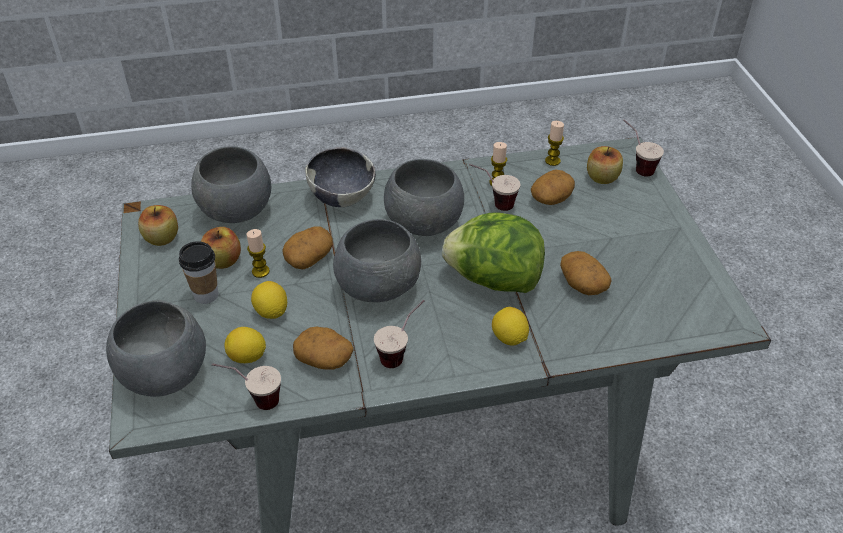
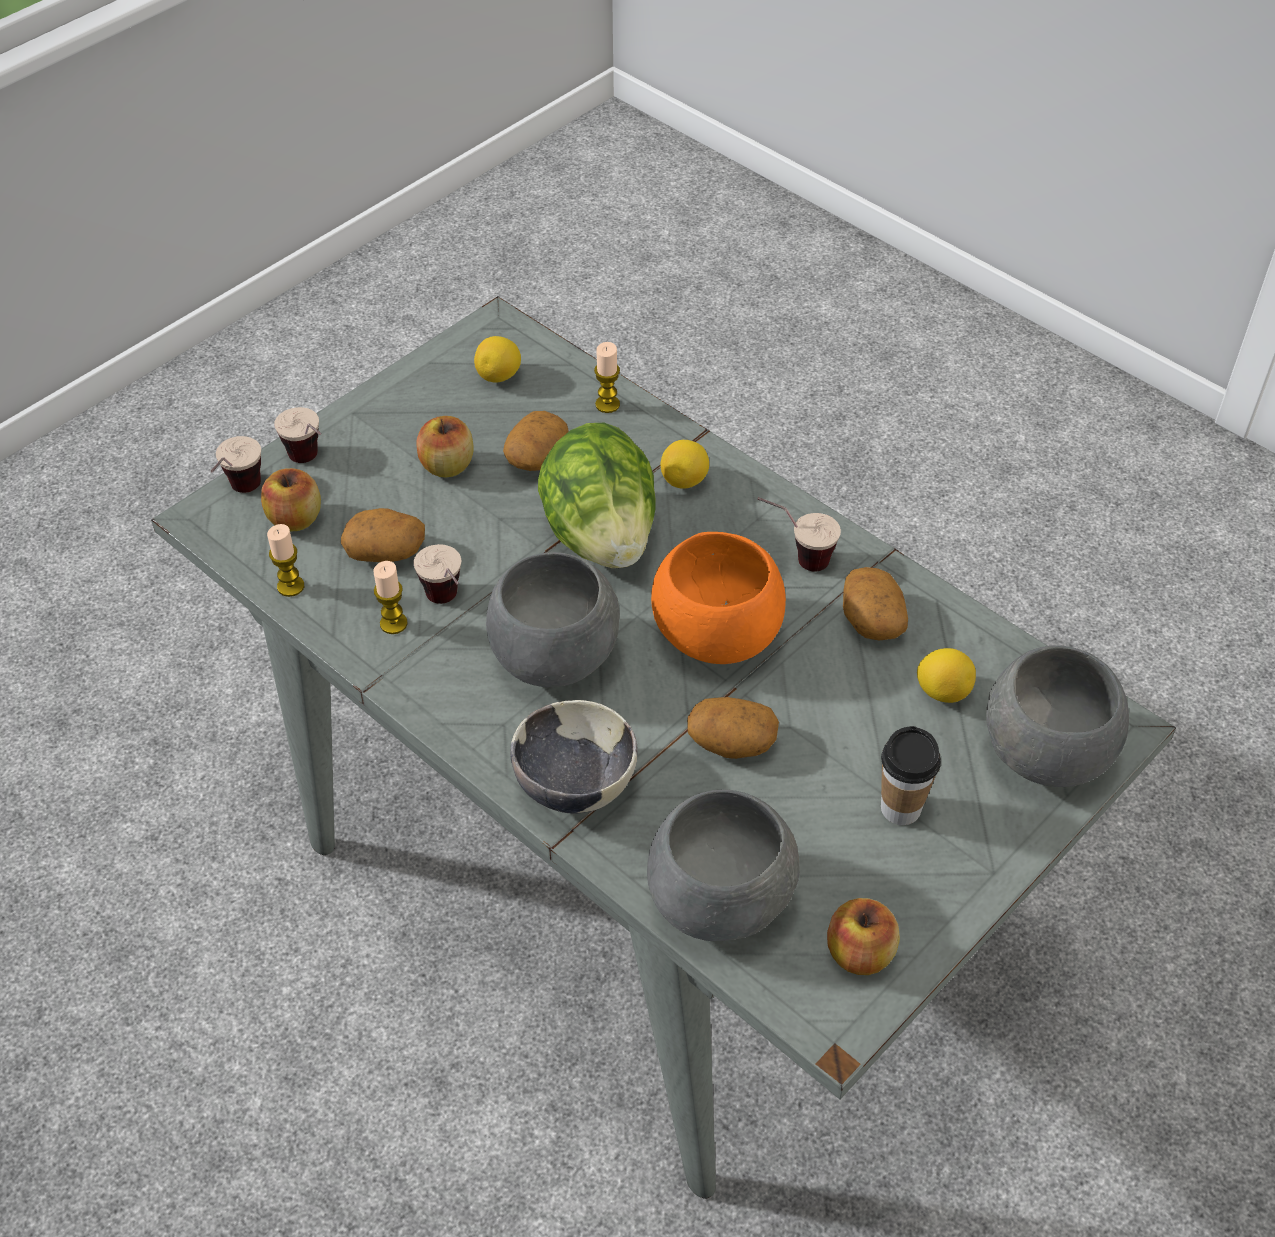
camera: 125 degrees left, 5 degrees up
(223, 261) = (827, 837): apple -> apple (447, 466)
(253, 401) = (988, 645): cup -> cup (311, 464)
(260, 271) = (805, 778): candle -> candle (607, 404)
(271, 312) = (857, 717): lemon -> lemon (499, 376)
(379, 288) = (717, 634): grey bowl -> orange bowl

